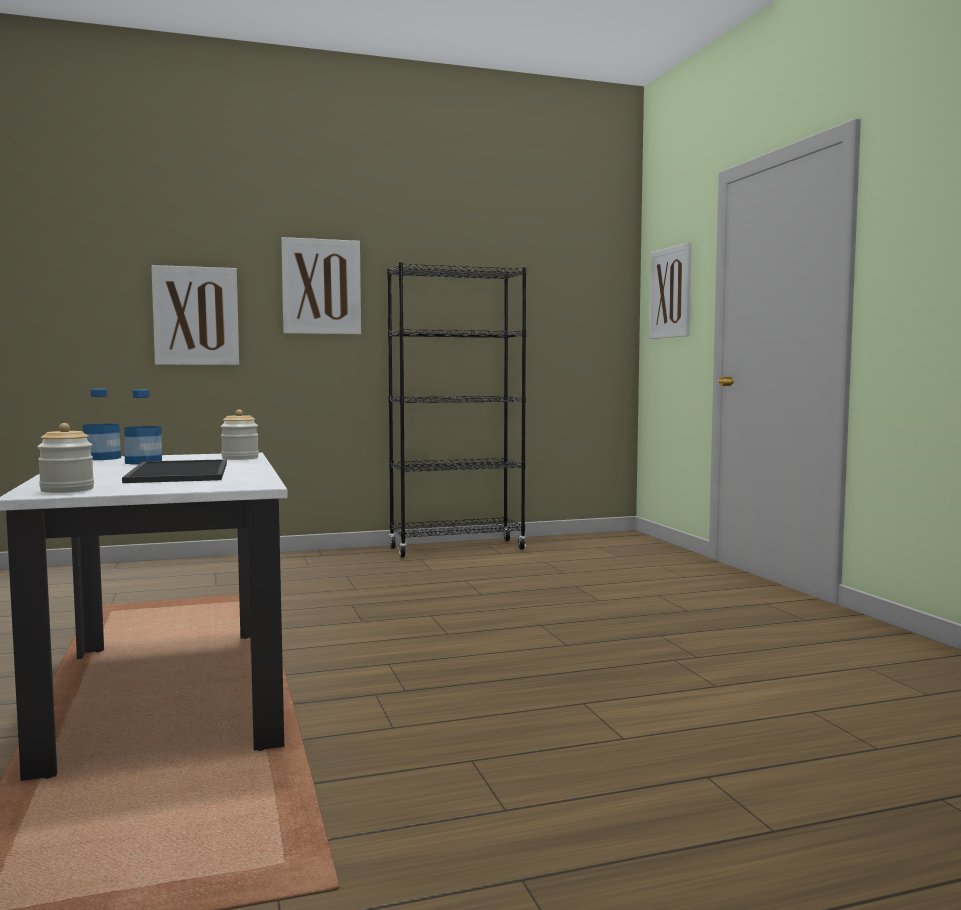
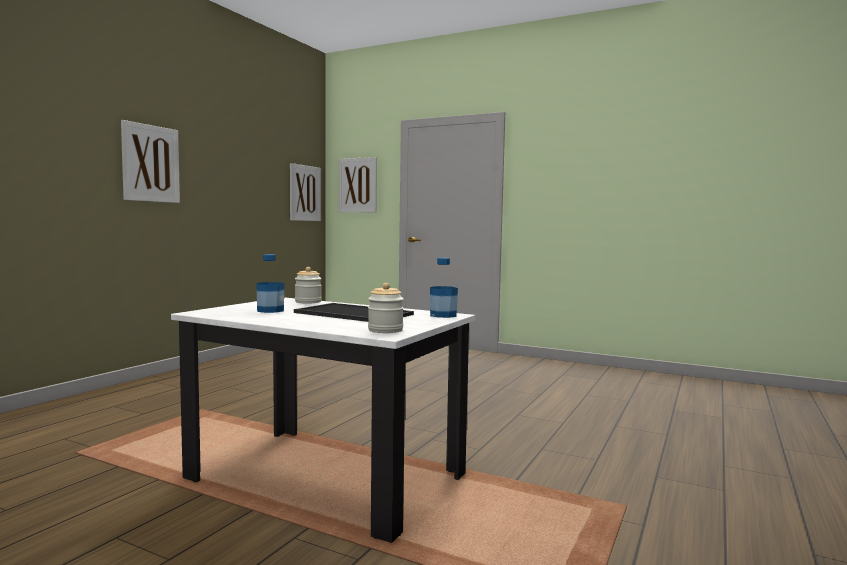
camera: 45 degrees left, 0 degrees up
(102, 458) = (212, 311): bottle -> bottle (443, 315)
(196, 316) = (51, 181): picture -> picture (305, 193)
(457, 548) = (252, 358): black bookcase -> none

